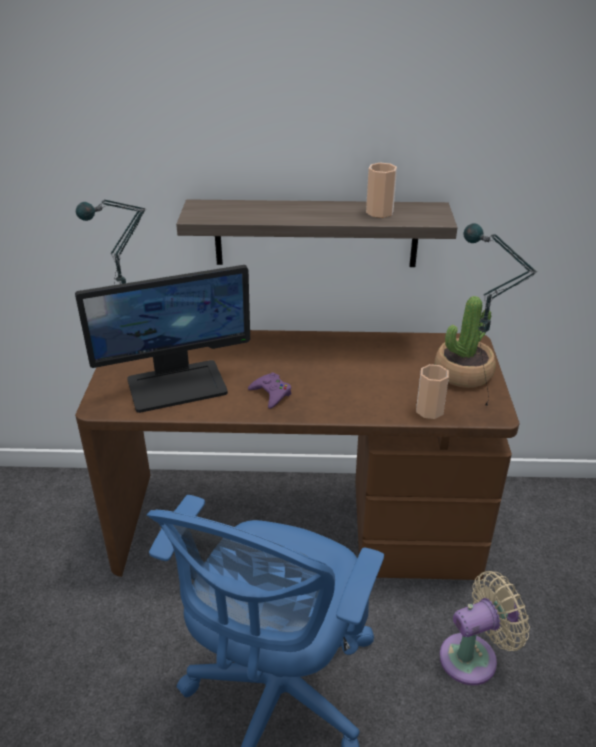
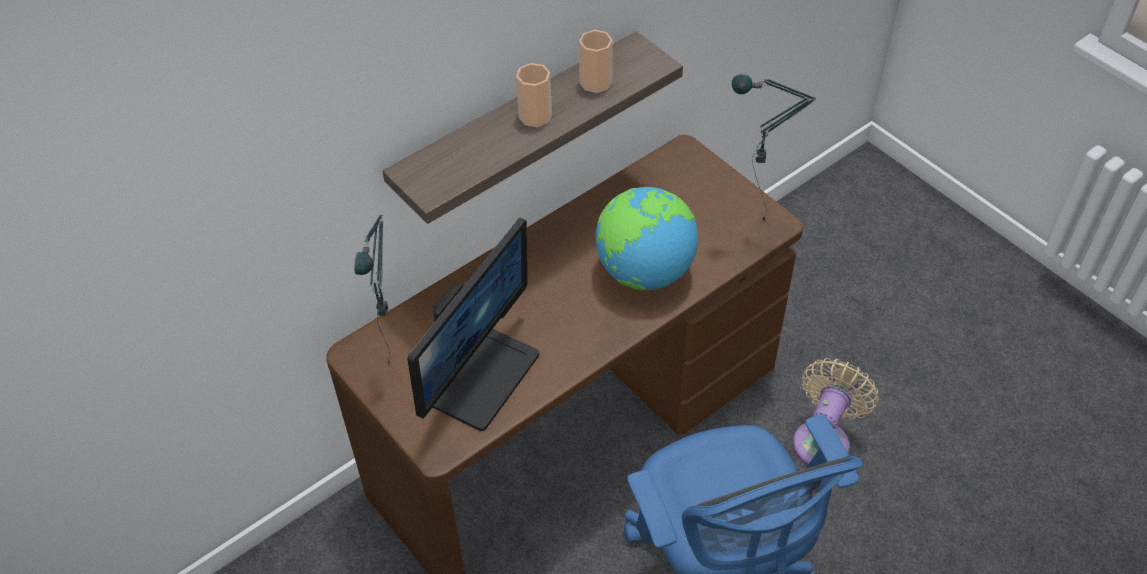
camera: 40 degrees left, 15 degrees up
(271, 394) = (578, 326): purple game controller -> none
(355, 389) = (644, 272): none -> globe
(429, 410) = (725, 254): cup -> cup (535, 116)
(463, 373) = (711, 194): potted plant -> none

